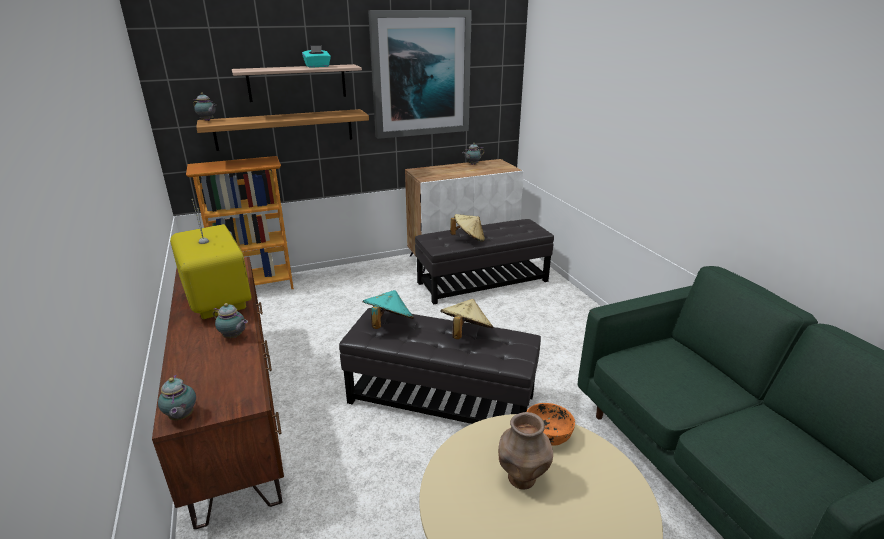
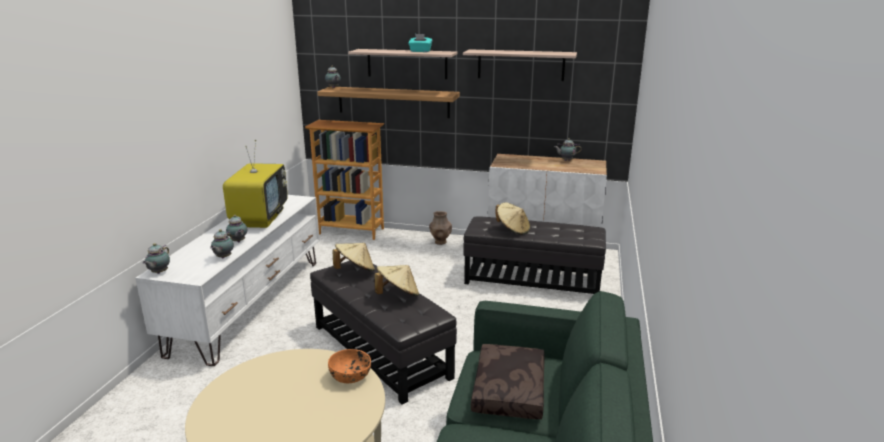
camera: 35 degrees right, 5 degrees down
(234, 409) = (250, 303): brown tv stand -> white tv stand
(245, 363) = (223, 257): none -> teapot
(388, 324) = (355, 270): turquoise hat -> beige hat
(420, 74) = (521, 65): picture -> shelf
(521, 478) = (294, 390): brown vase -> brown vase (440, 242)
(681, 381) = (510, 391): none -> brown pillow

